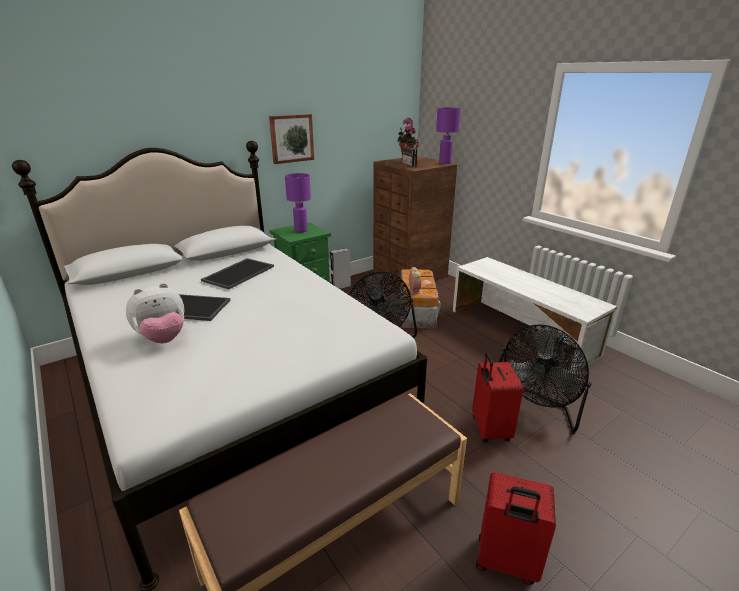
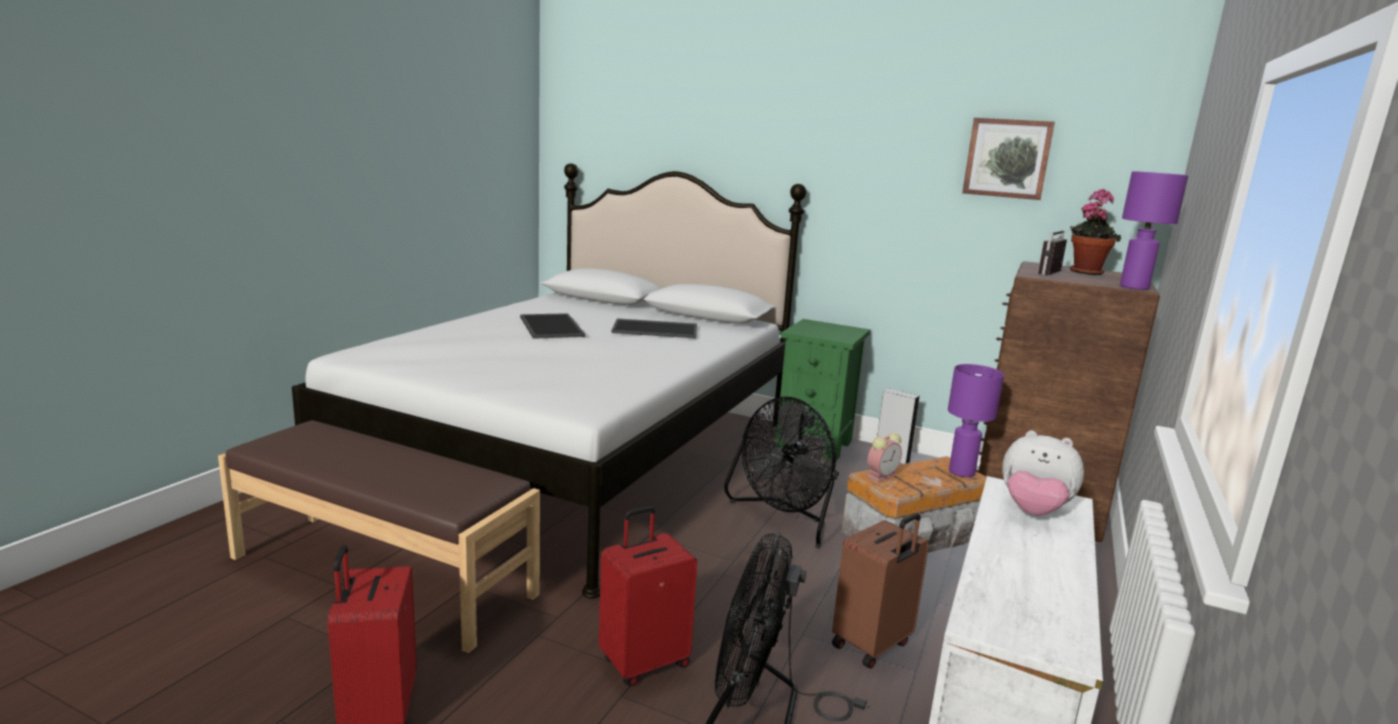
camera: 60 degrees right, 10 degrees down
(163, 338) = (486, 332): plush toy -> plush toy (1033, 511)
(291, 138) = (869, 192): picture -> picture (1007, 158)
(301, 230) = (831, 330): purple table lamp -> purple table lamp (962, 472)
(497, 356) = (872, 645): none -> brown suitcase

